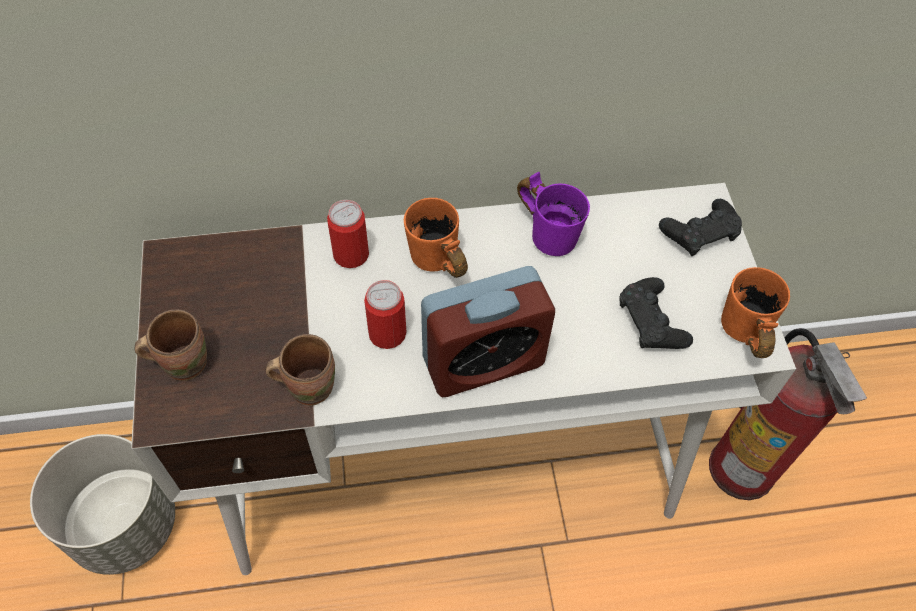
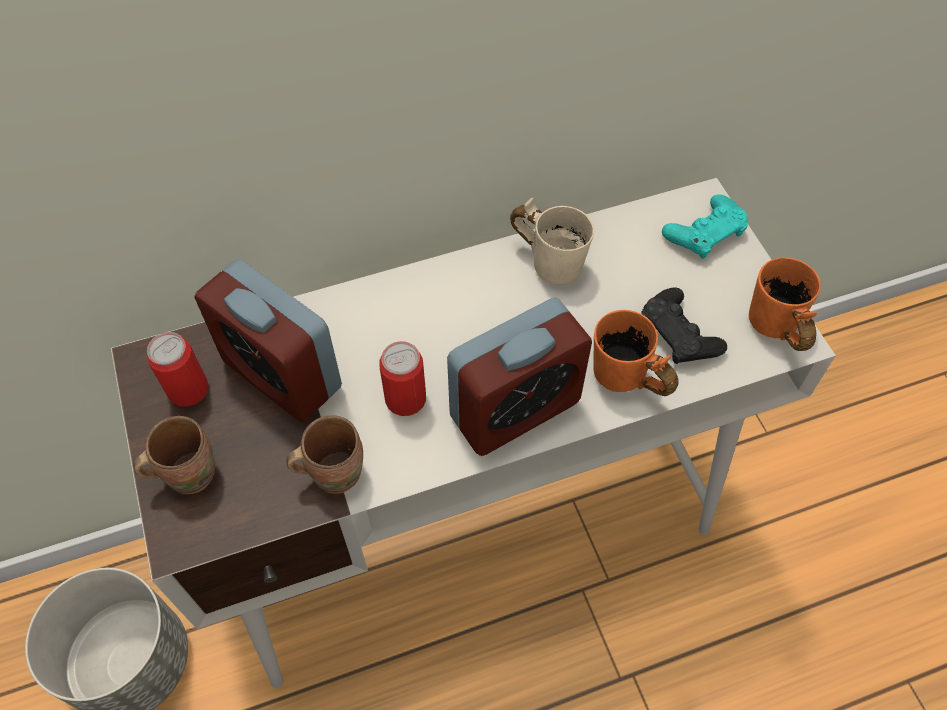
camera: 10 degrees left, 0 degrees up
(284, 291) = (282, 374): none -> alarm clock
(351, 254) = (346, 321): can -> can (188, 390)
(434, 266) = (438, 317): orange mug -> orange mug (623, 384)
(550, 230) = (551, 258): purple mug -> beige mug
(700, 232) = (705, 233): black game controller -> turquoise game controller
(743, 468) = (766, 469): fire extinguisher -> none

